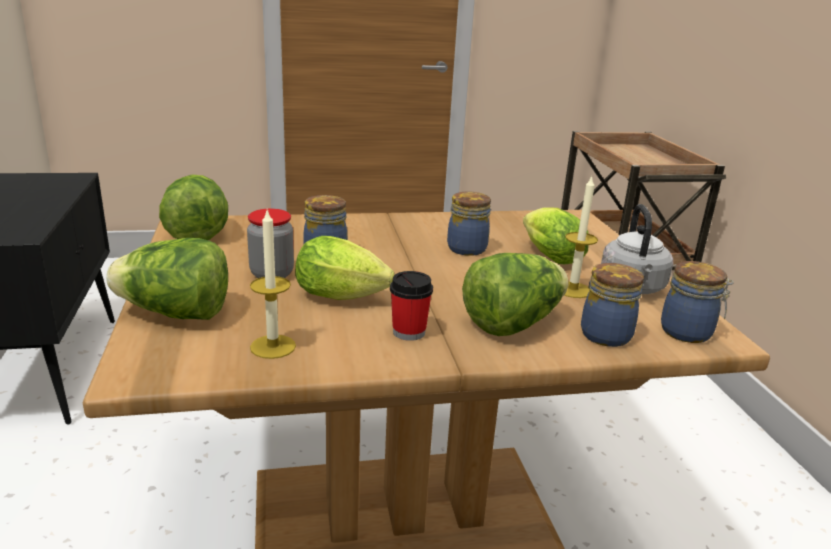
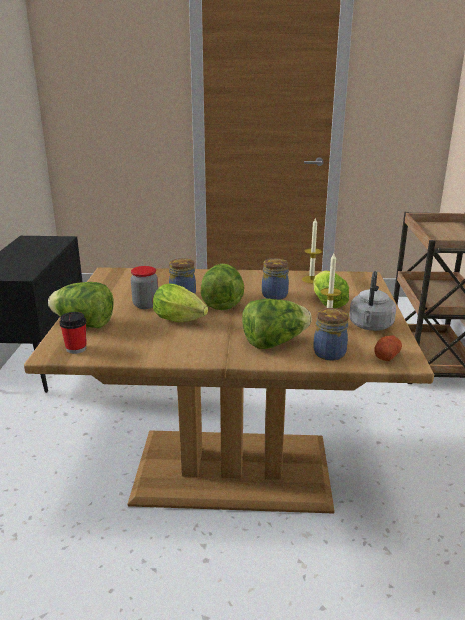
camera: 15 degrees right, 0 degrees up
(197, 233) = (113, 278): lettuce -> lettuce (222, 302)
(273, 346) = (128, 345): candle -> candle (311, 279)
(409, 332) = (208, 343): cup -> cup (76, 349)
(688, 333) = (386, 356): jar -> potato

